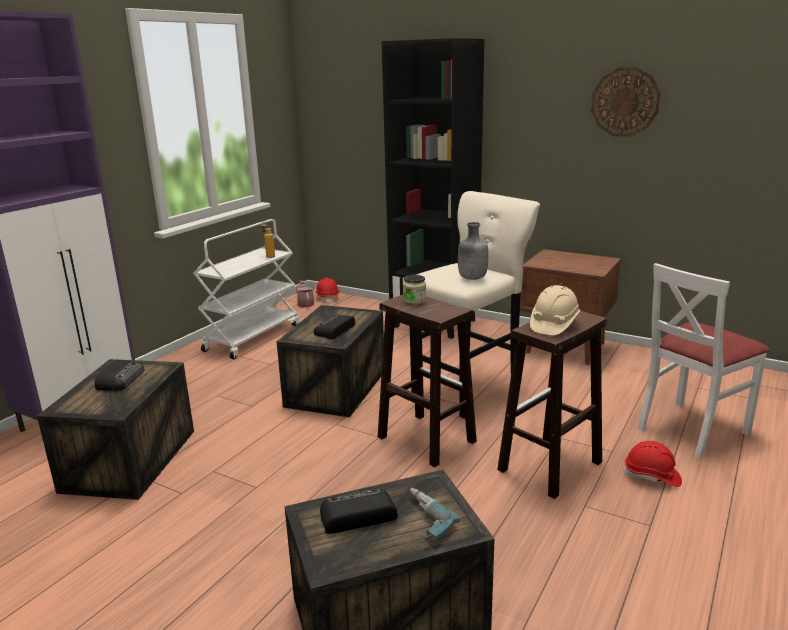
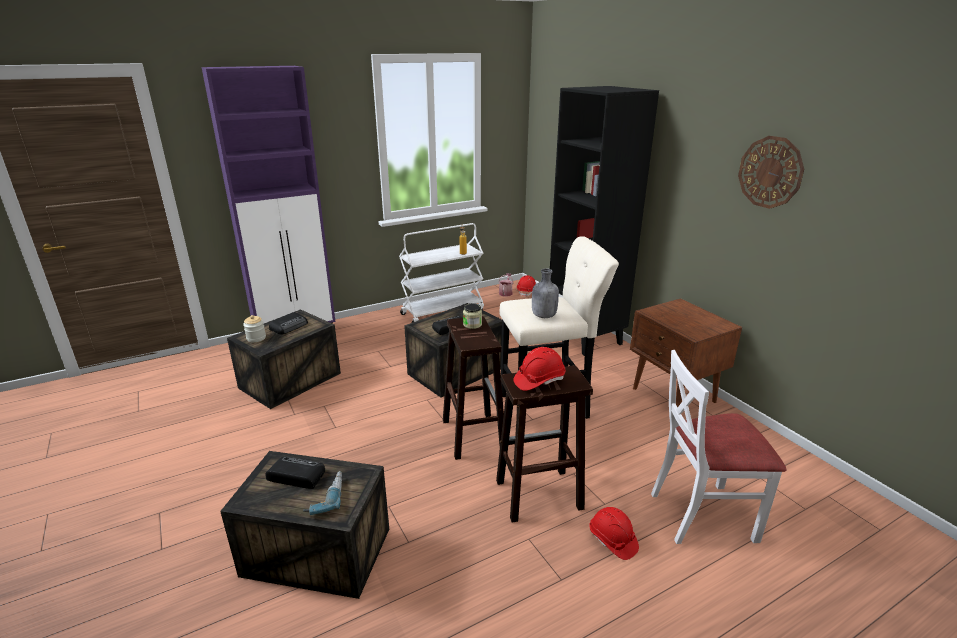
camera: 30 degrees right, 5 degrees up
(87, 404) = (256, 338): none -> jar
(554, 324) = (539, 380): beige hard hat -> red hard hat

